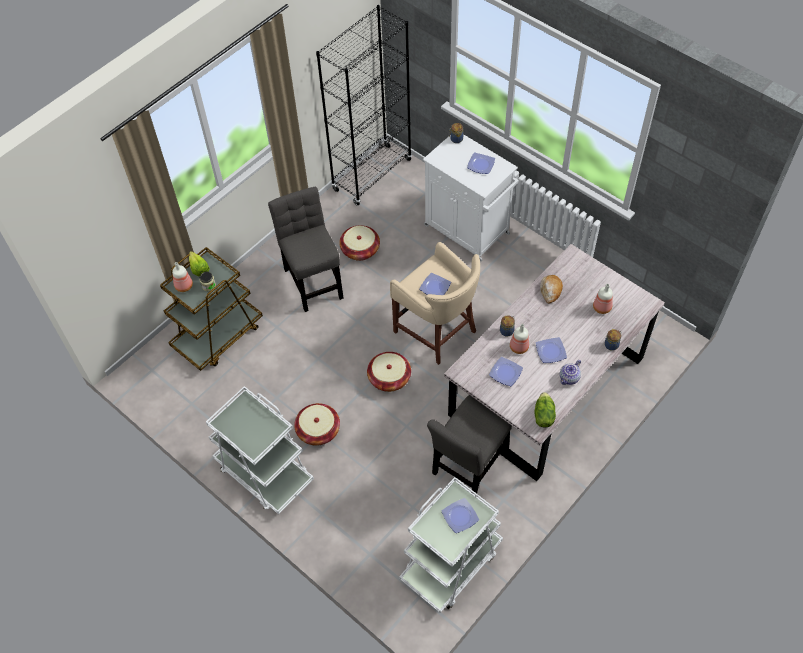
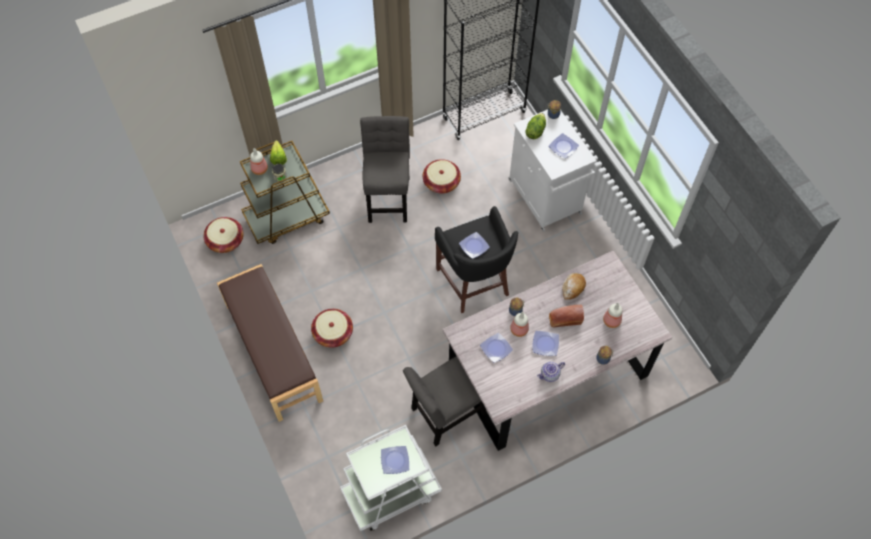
camera: 20 degrees right, 5 degrees up
(264, 472) = (272, 352): white cart -> brown bench
(389, 378) = (413, 309): basket -> basket (225, 240)
(437, 332) = (474, 283): beige stool -> black stool
(543, 415) = (510, 400): lettuce -> lettuce (535, 131)
(557, 322) = (564, 319): none -> bread

